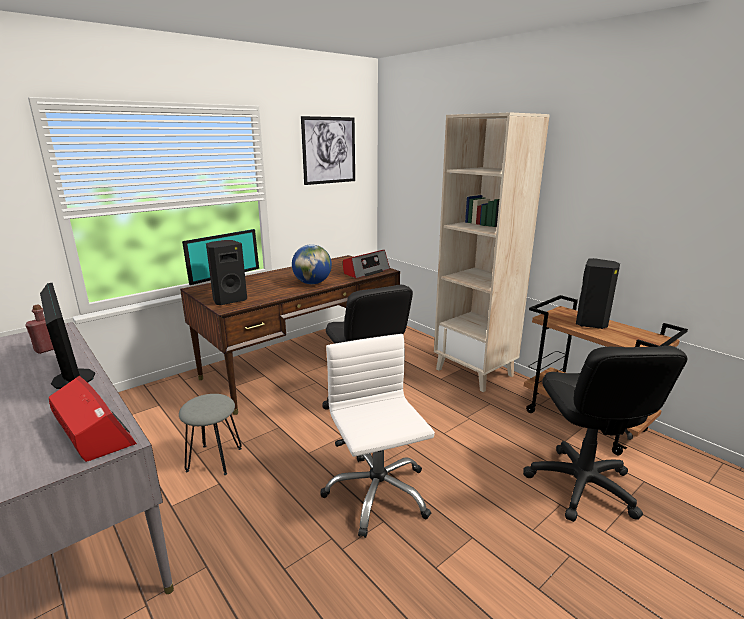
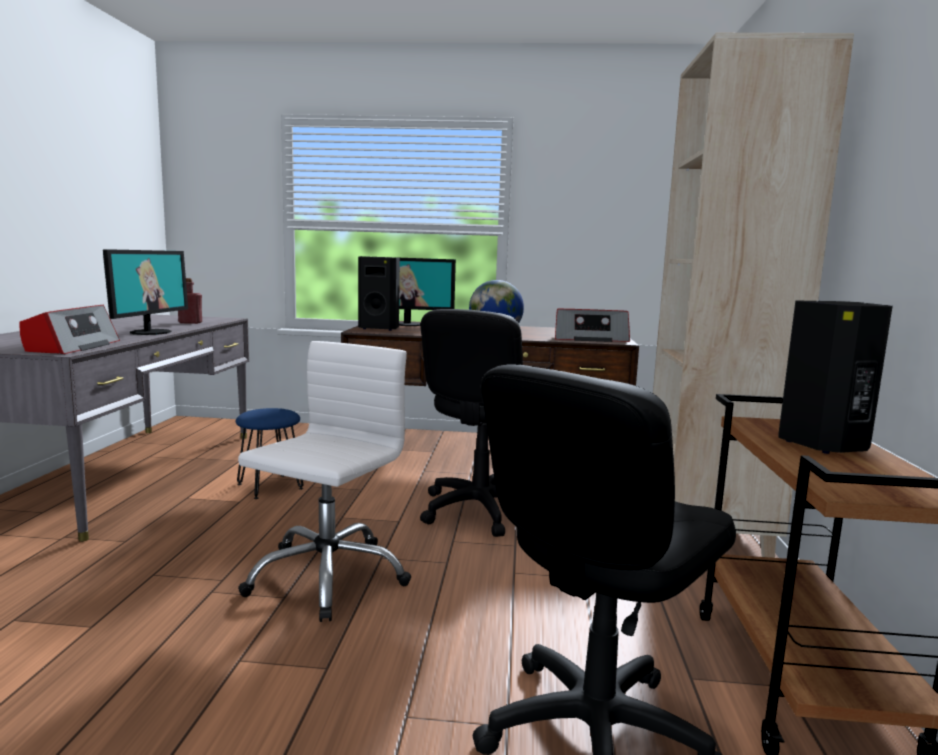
camera: 45 degrees right, 10 degrees down
(215, 459) = (270, 486): grey stool -> blue stool
(329, 150) = (616, 177): picture -> none

